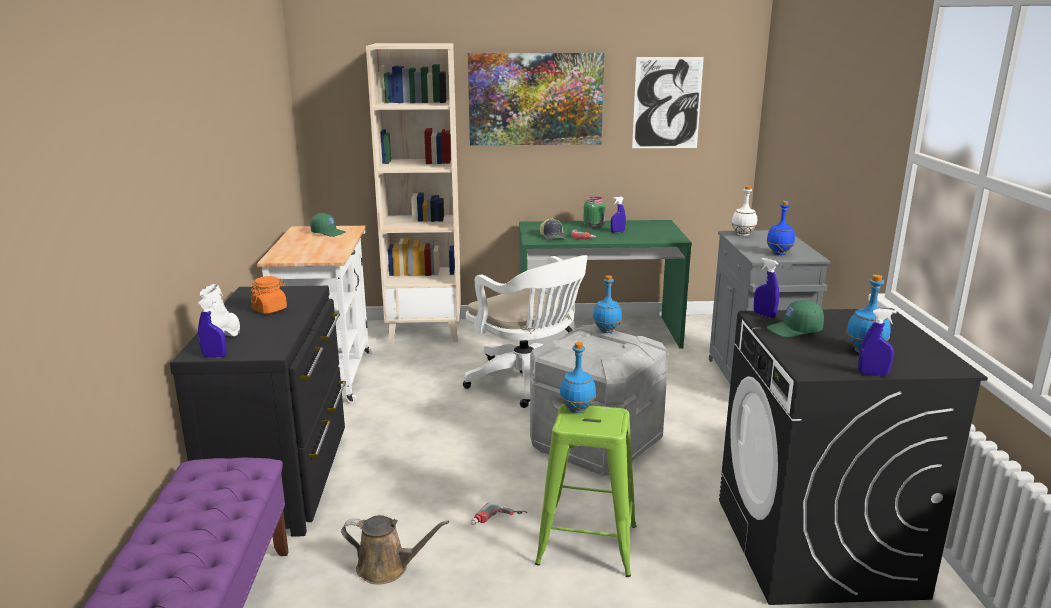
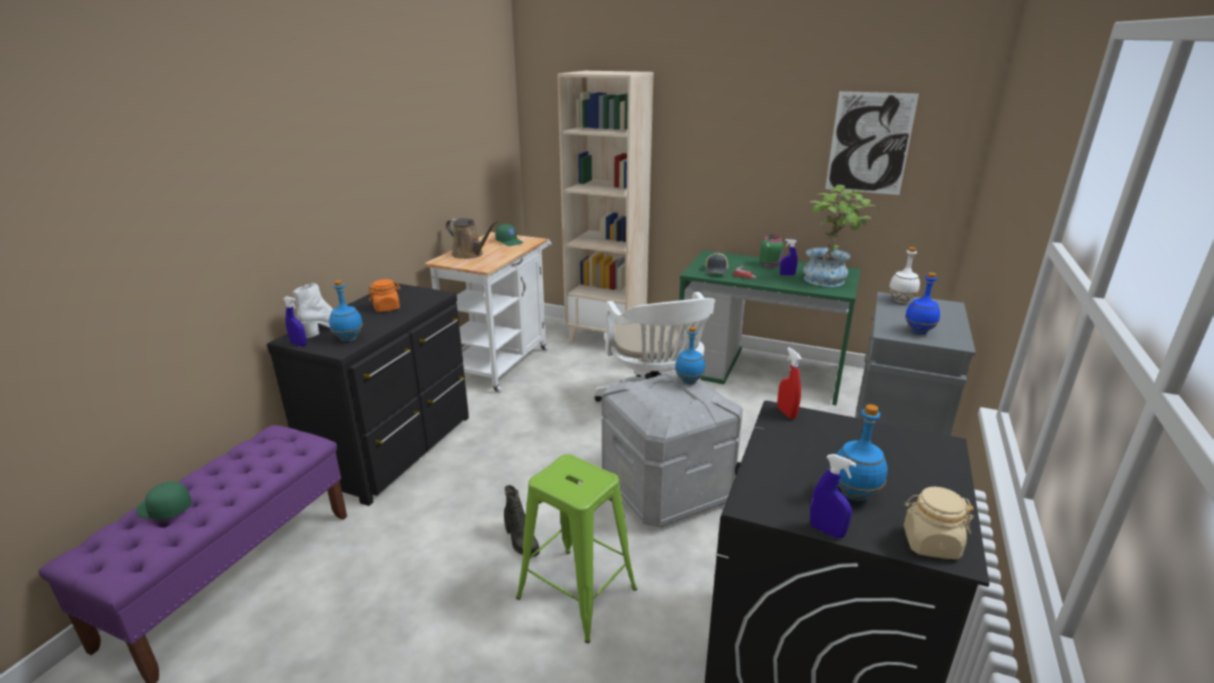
camera: 25 degrees right, 5 degrees up
(387, 568) = (401, 557): brown watering can -> brown watering can (470, 254)
(498, 521) = (520, 541): power drill -> black boot
(535, 99) = (729, 131): picture -> none
(576, 410) = (570, 464): blue bottle -> blue bottle (348, 339)
(658, 232) = (830, 281): none -> potted plant
(764, 315) = (786, 413): blue spray bottle -> red spray bottle
(794, 330) = (799, 441): green cap -> green cap (164, 509)
(937, 366) = (930, 543): none -> beige jar

